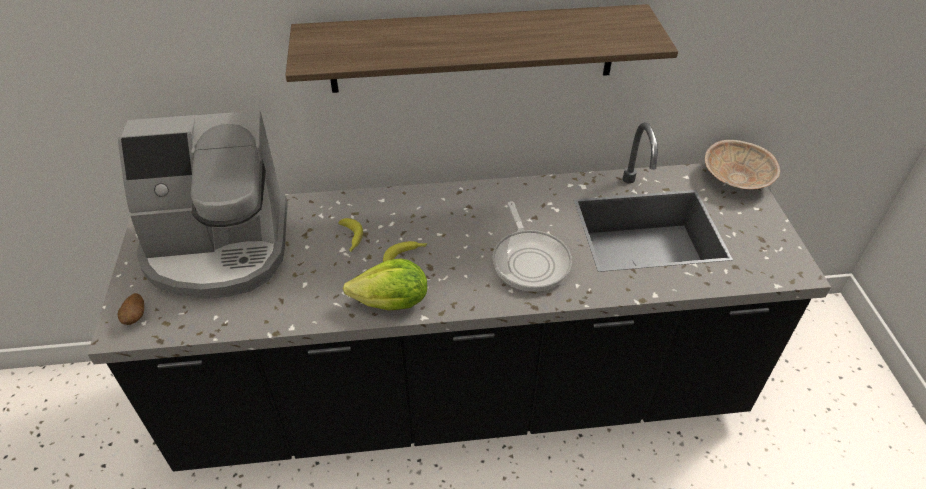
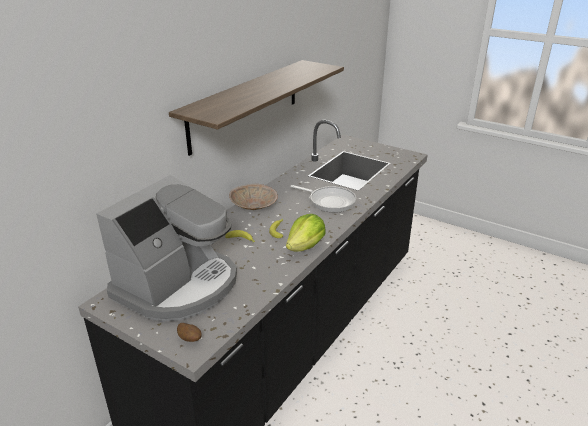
camera: 50 degrees left, 15 degrees down
(736, 180) = (349, 142): beige bowl -> beige bowl (254, 207)

